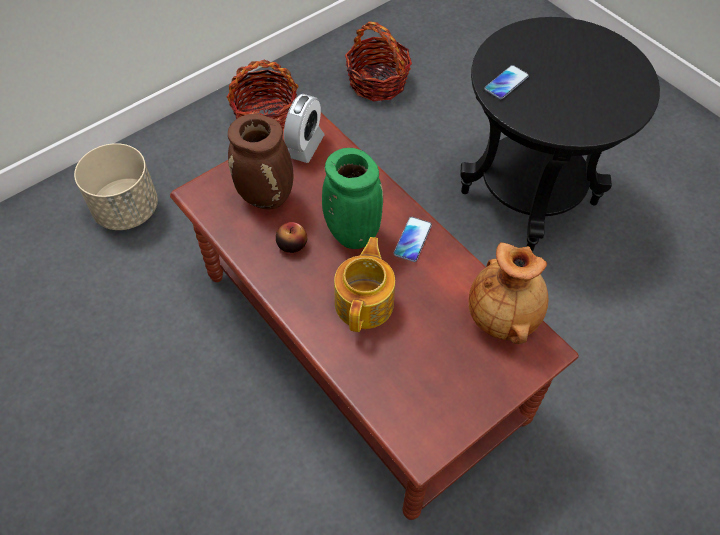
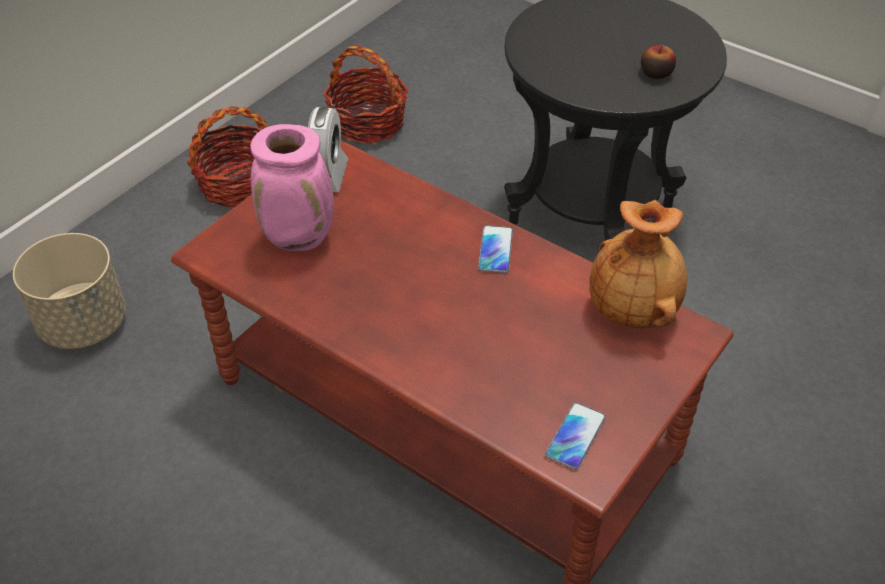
camera: 15 degrees left, 10 degrees down
(267, 197) = (300, 238): brown vase -> pink vase
(292, 244) = (349, 283): apple -> apple (656, 73)
(351, 233) = (418, 257): green vase -> none
(365, 302) = (463, 327): teapot -> none
(506, 83) = (552, 62): phone -> phone (575, 436)

